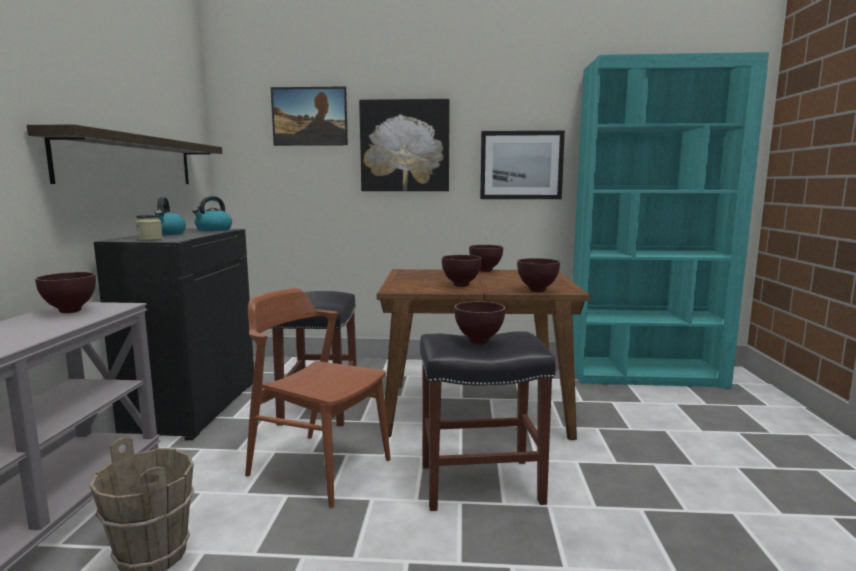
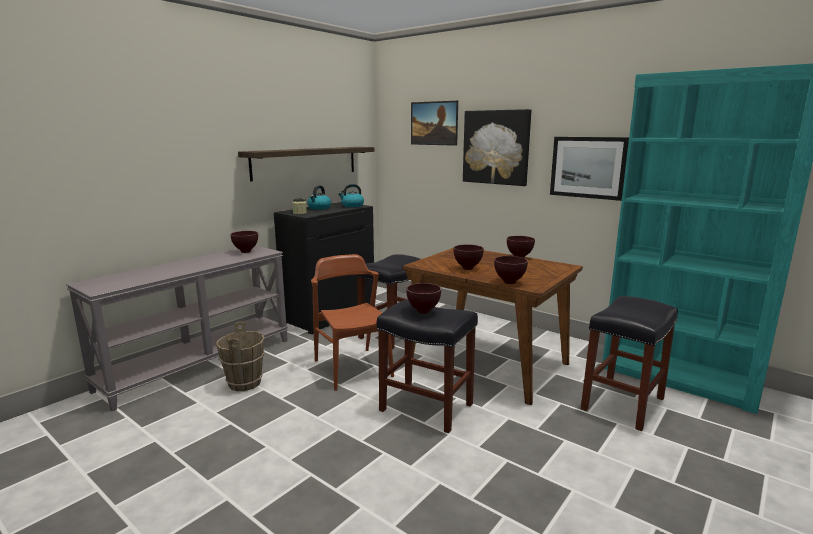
camera: 35 degrees right, 5 degrees up
(643, 411) = (623, 404): none -> black stool

